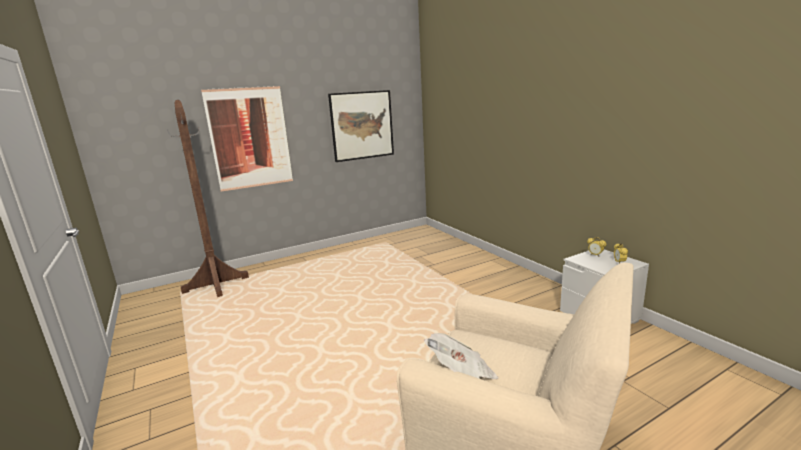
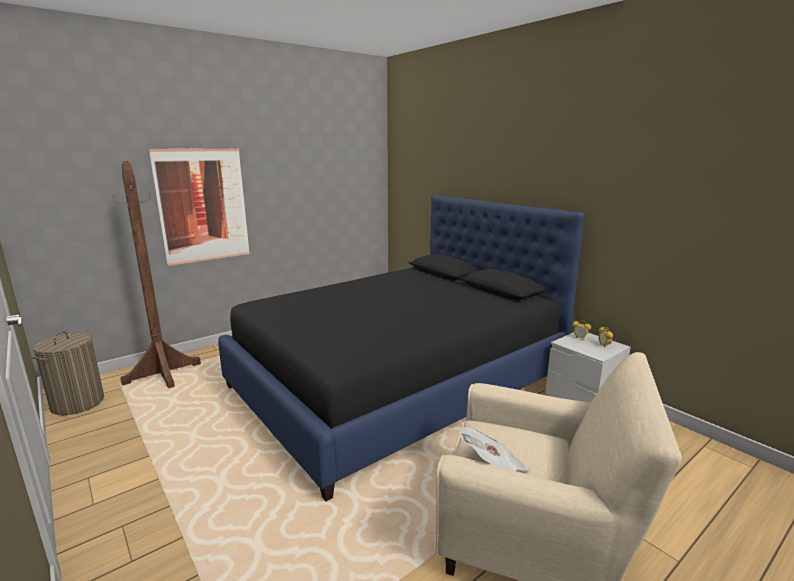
camera: 10 degrees left, 0 degrees up
(144, 307) = (78, 403): none -> laundry basket
(362, 125) = (325, 194): picture -> none
(418, 296) = (399, 382): none -> black bed

